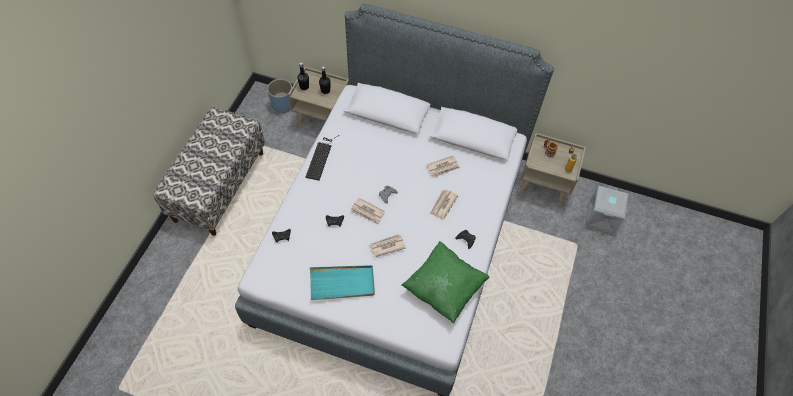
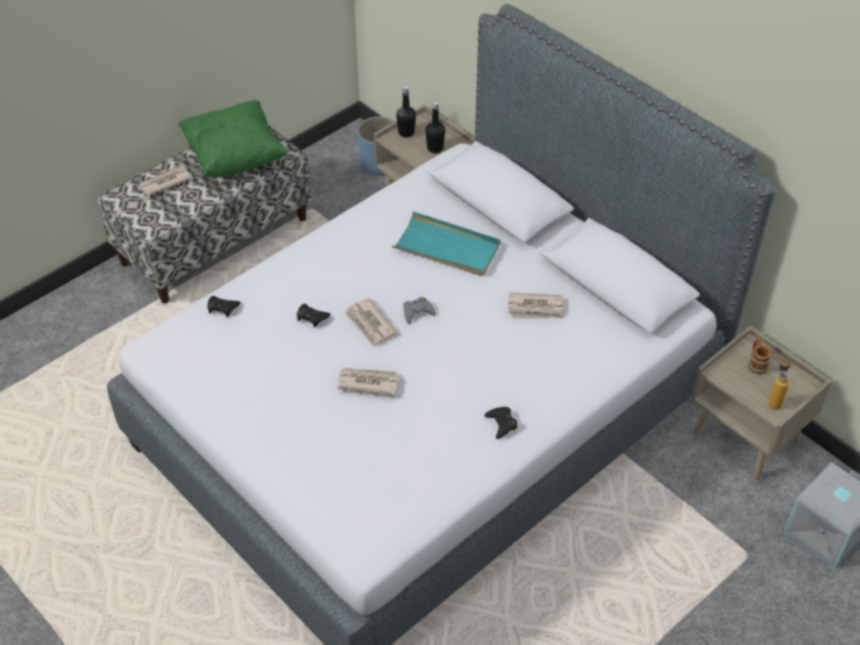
camera: 30 degrees right, 10 degrees down
(321, 157) = (352, 225): keyboard -> none
(342, 283) = (264, 405): turquoise tray -> turquoise tray (447, 248)
(443, 204) = (498, 360): newspaper -> newspaper (165, 182)
(444, 288) = (417, 478): green pillow -> green pillow (235, 157)

